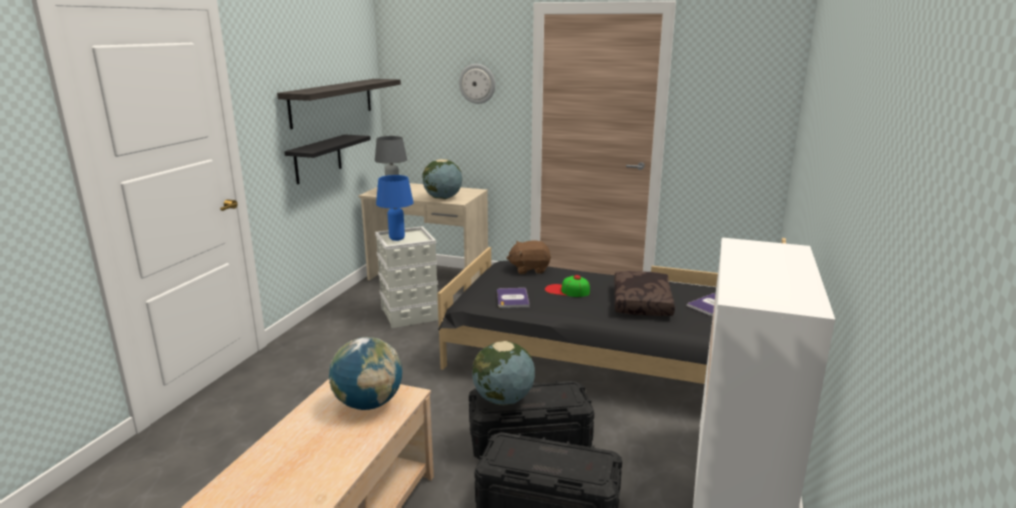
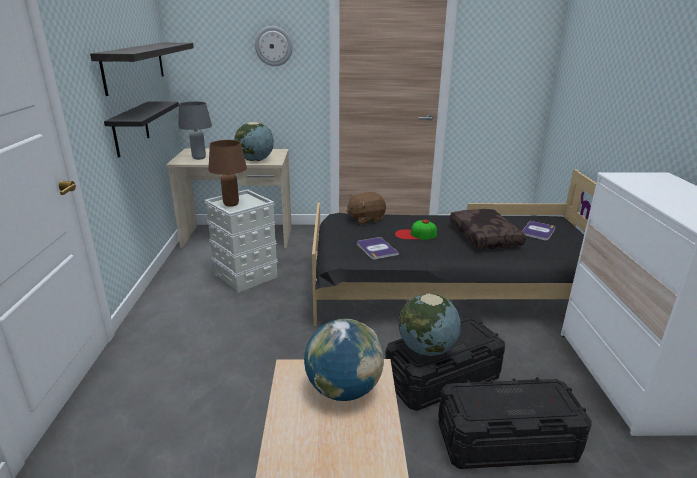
camera: 20 degrees left, 5 degrees up
(397, 238) = (231, 204): blue table lamp -> brown table lamp

